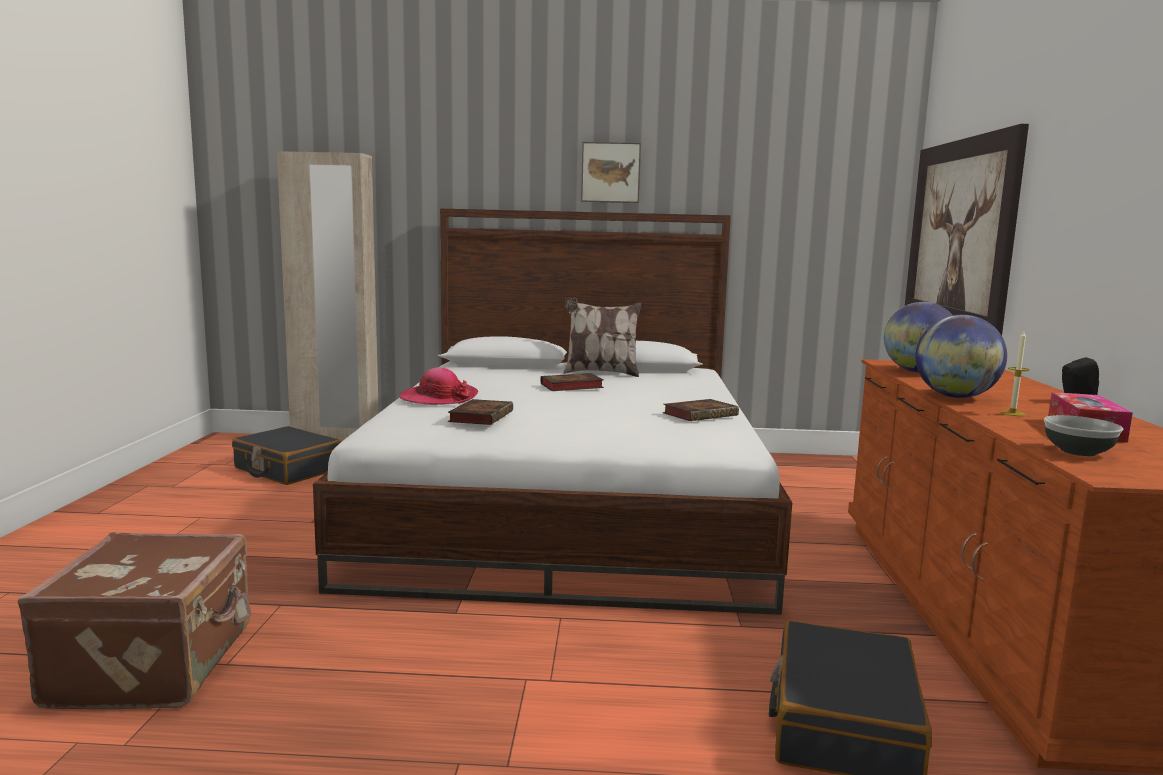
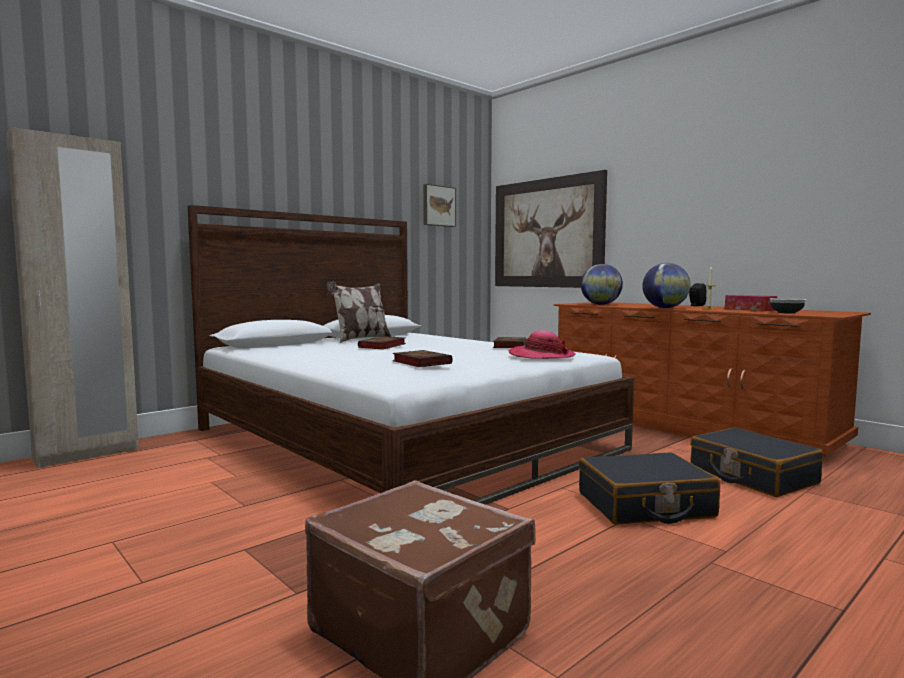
camera: 45 degrees left, 5 degrees down
(287, 469) = (95, 483): black suitcase -> black suitcase (645, 505)
(438, 398) = (332, 362): hat -> hat (541, 356)
(610, 172) = (324, 185): picture -> picture (438, 206)

